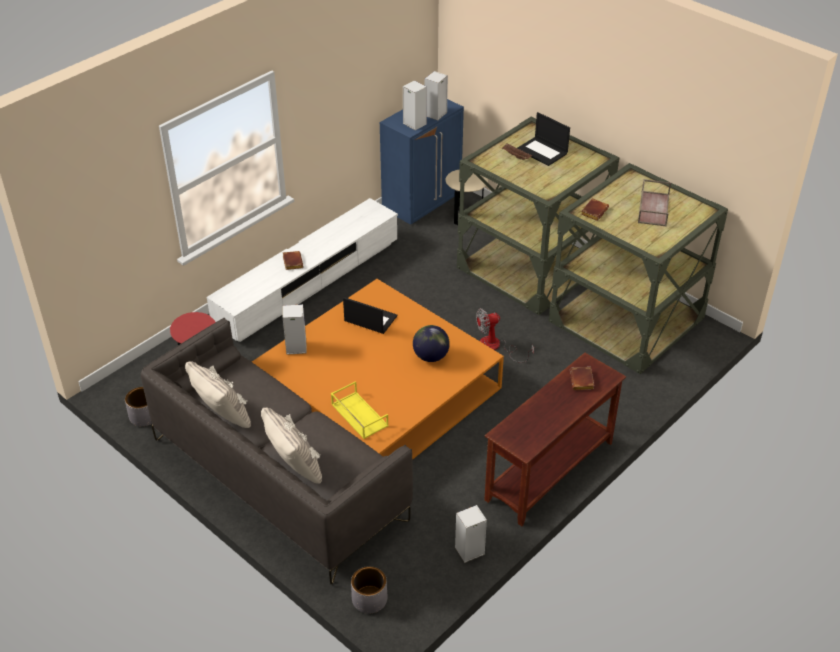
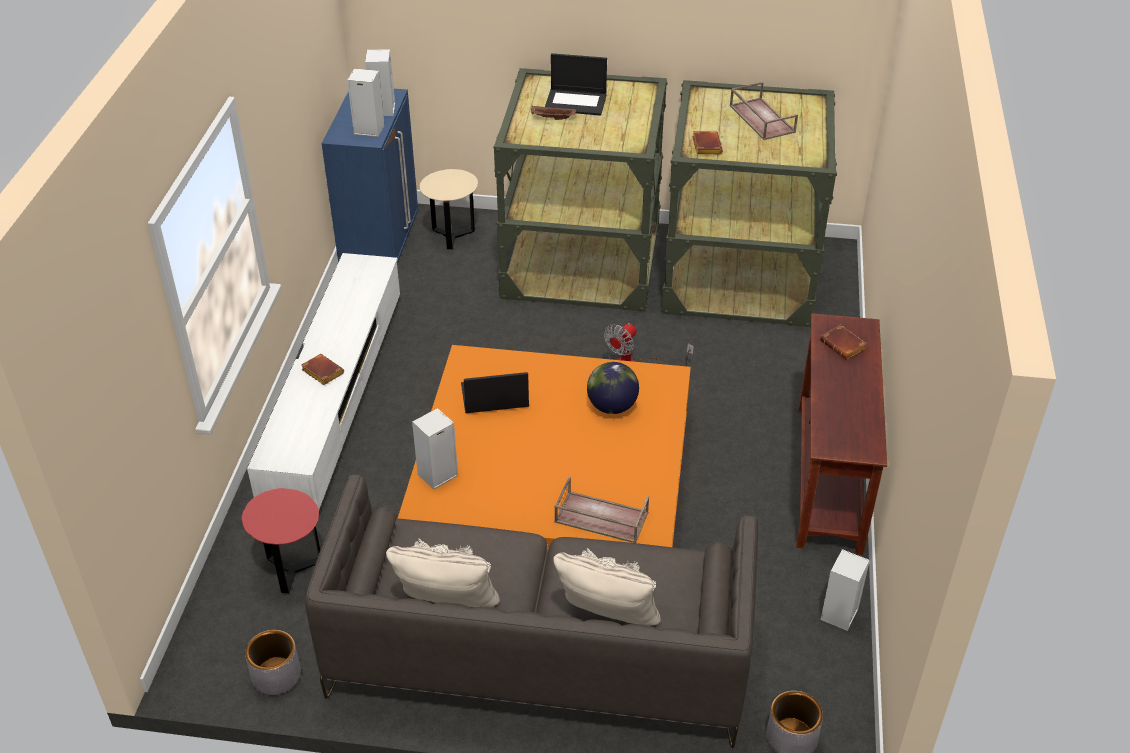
camera: 35 degrees left, 0 degrees up
(358, 415) = (600, 518): yellow tray -> brown tray

